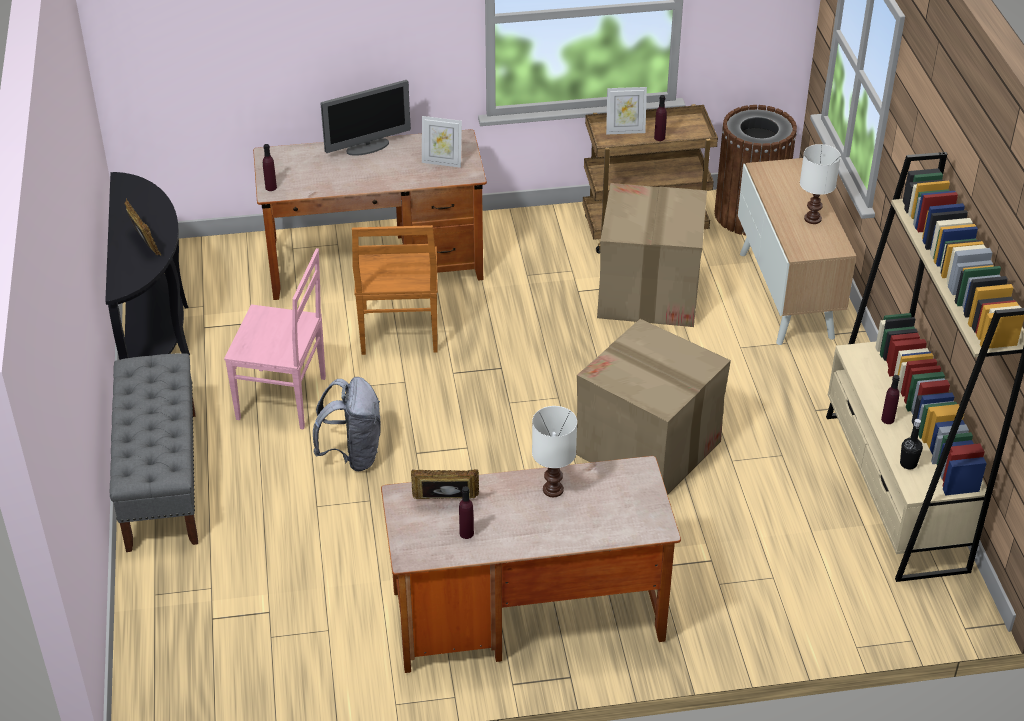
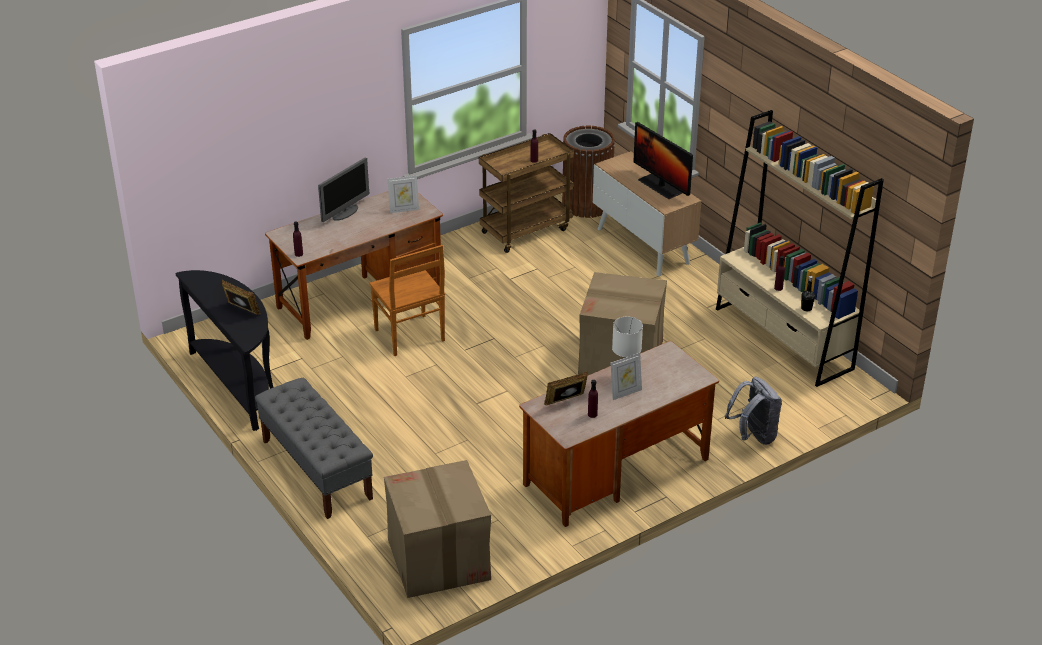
camera: 25 degrees left, 5 degrees down
(284, 399) = (362, 397): pink chair -> none
(352, 455) = (435, 417): grey backpack -> grey backpack (753, 436)
(625, 131) = (509, 161): picture frame -> picture frame (625, 393)
(649, 293) = (556, 267): cardboard box -> cardboard box (439, 560)
(813, 219) = (660, 186): white table lamp -> monitor

